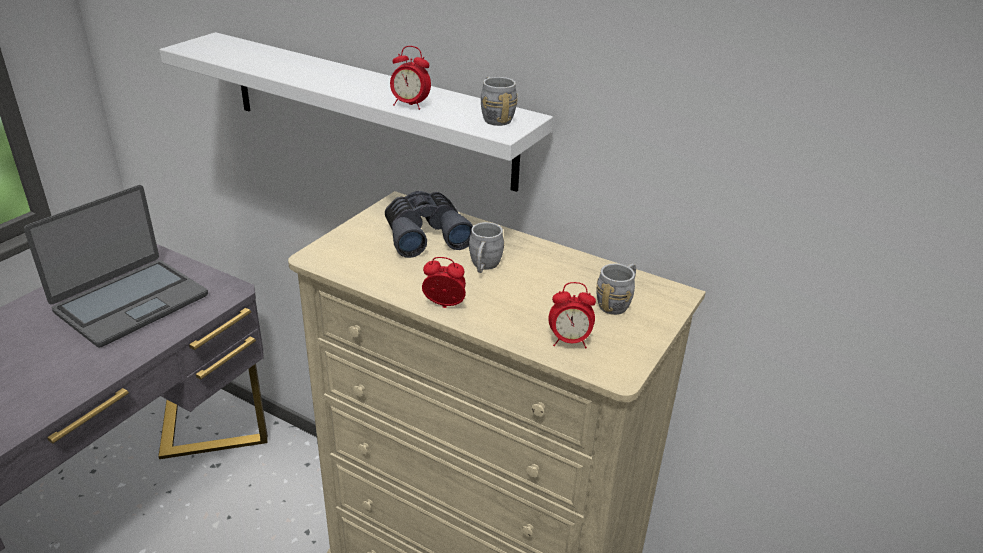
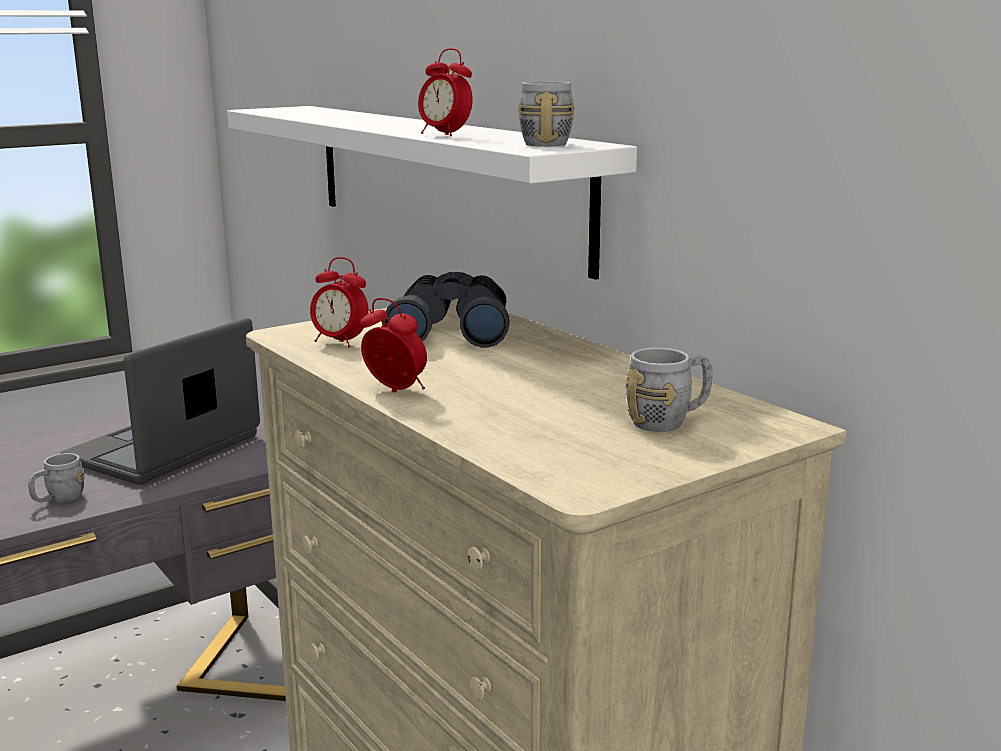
camera: 25 degrees right, 15 degrees down
(130, 302) = (165, 449): laptop -> laptop turned 150 degrees clockwise
(484, 267) = (498, 365): grey mug -> grey mug (59, 500)
(569, 341) = (542, 446): alarm clock -> alarm clock (340, 342)

